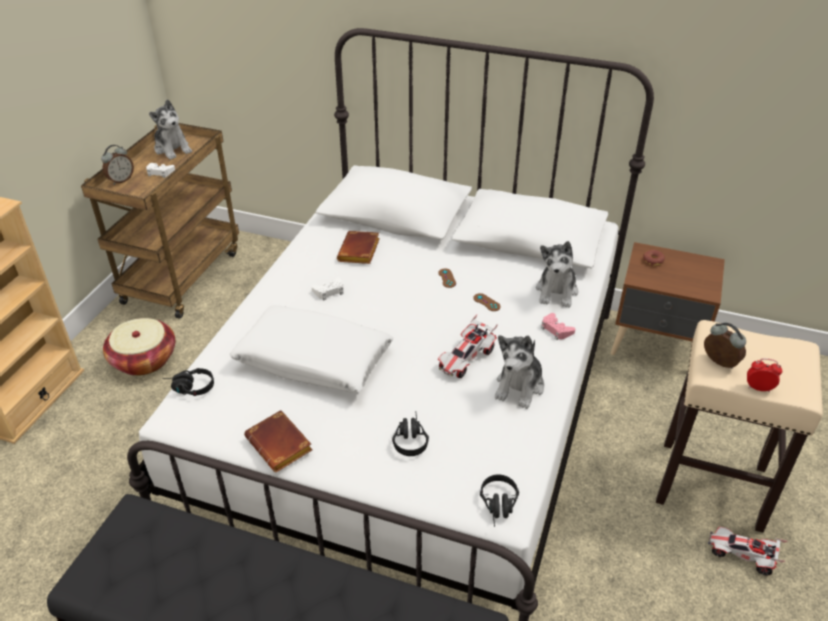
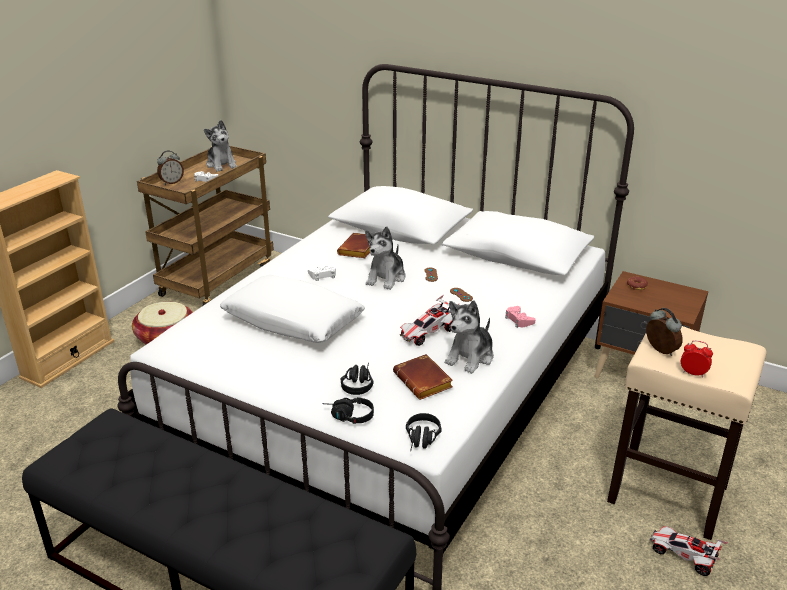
camera: 10 degrees right, 10 degrees down
(189, 388) = (180, 330): black headphones -> black headphones (347, 417)
(281, 445) = (244, 376): brown book -> brown book (425, 382)
(557, 291) = (529, 292): plush toy -> plush toy (386, 278)

